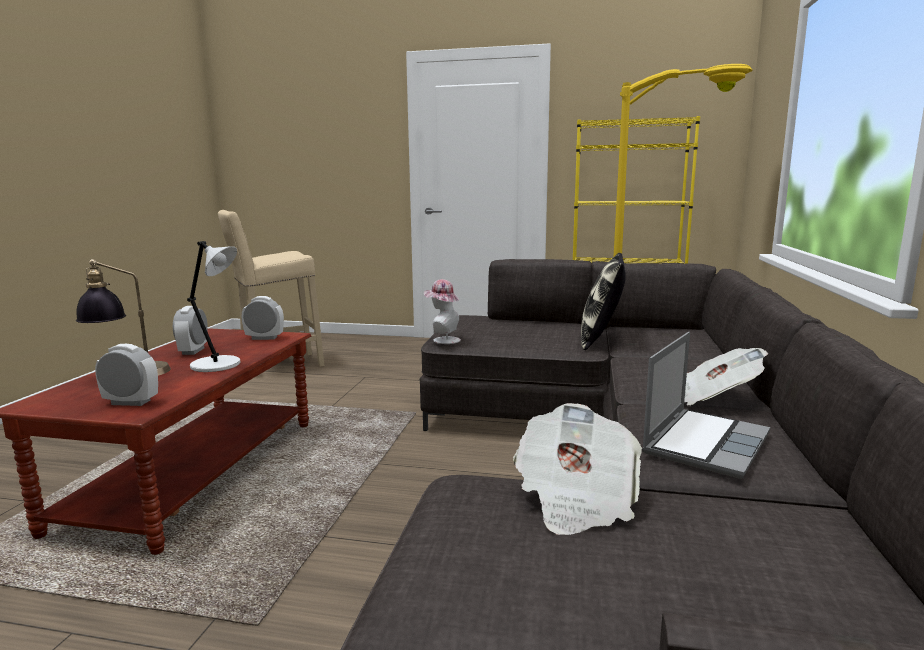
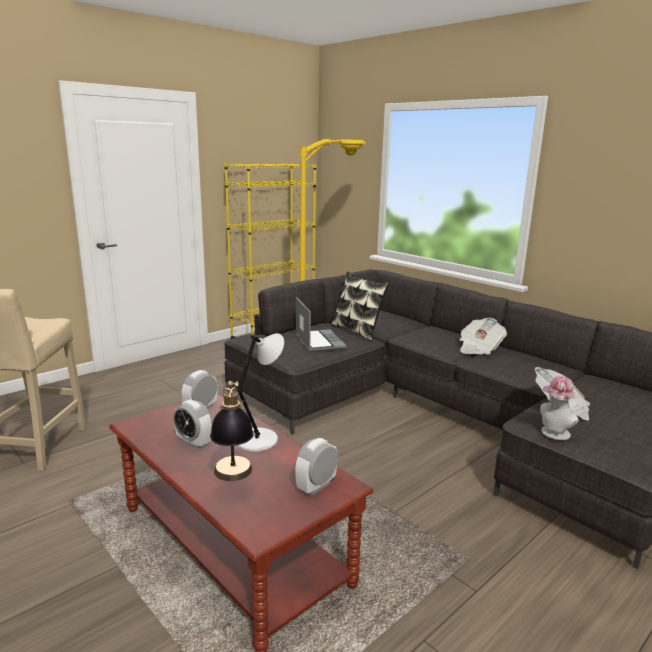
camera: 55 degrees left, 5 degrees up
(443, 340) = (296, 361): hat -> hat (553, 434)
(705, 443) = (526, 368): laptop -> laptop (318, 341)

